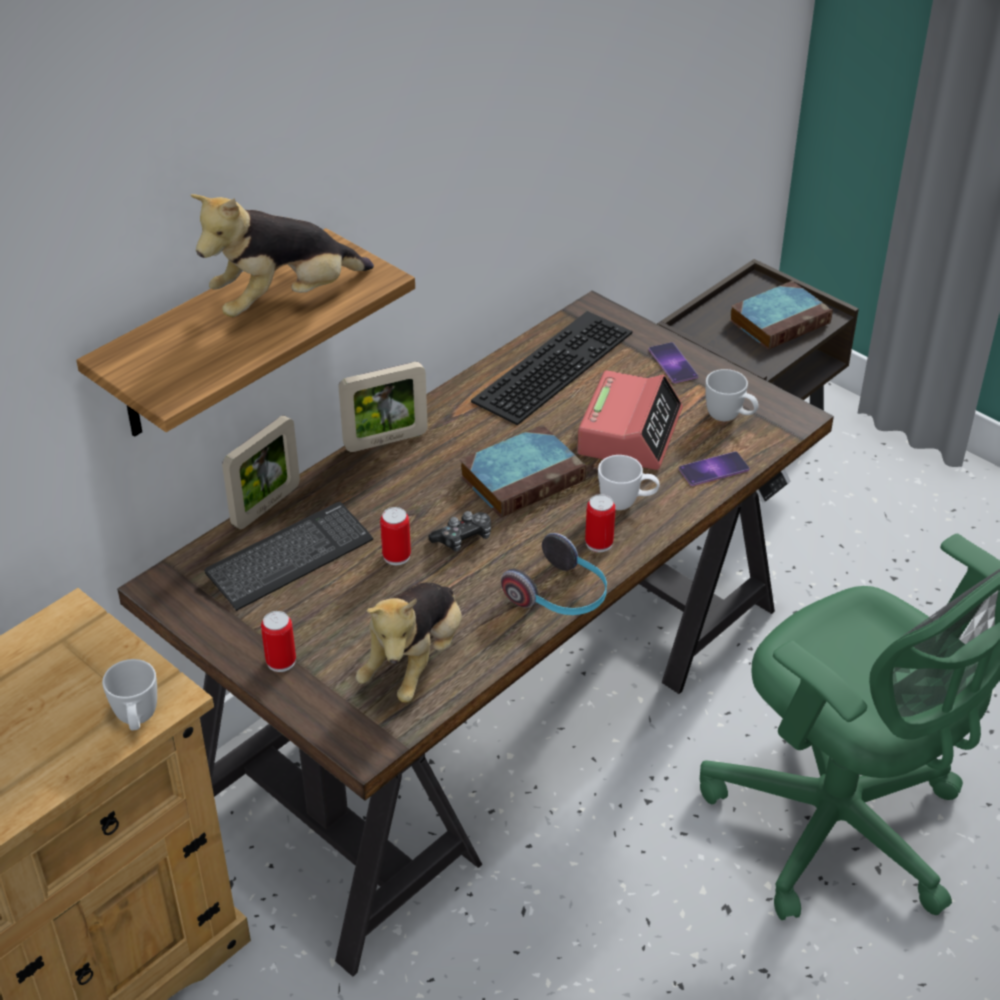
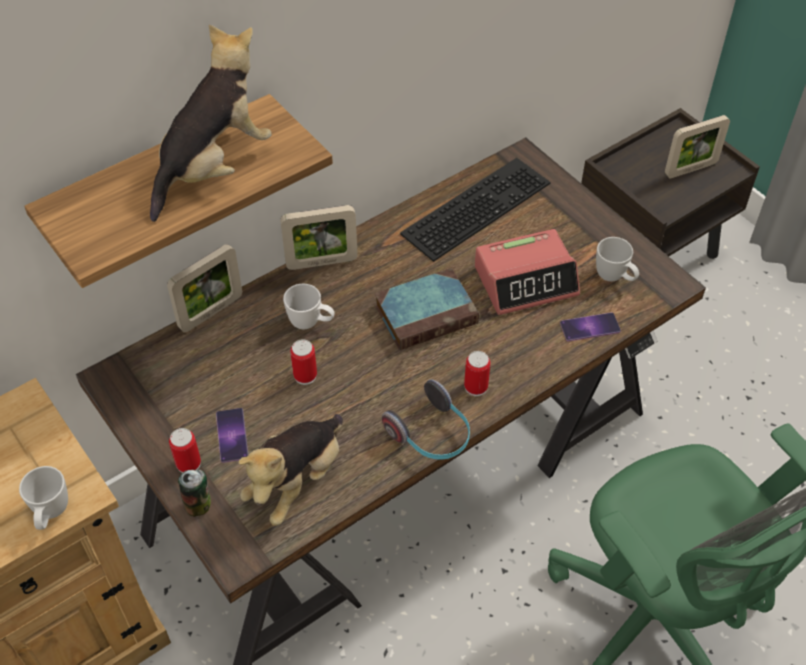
camera: 10 degrees right, 10 degrees up
(285, 301) = (214, 166): plush toy -> plush toy turned 150 degrees clockwise
(289, 558) = (218, 365): keyboard -> none
(304, 700) = (198, 504): none -> can
(463, 538) = (364, 366): game controller -> none
(626, 503) = (508, 351): white mug -> white mug (311, 323)
(629, 432) = (526, 280): alarm clock -> alarm clock turned 45 degrees clockwise
(673, 363) = (578, 217): phone -> phone (232, 435)
(780, 321) = (690, 169): book -> picture frame

